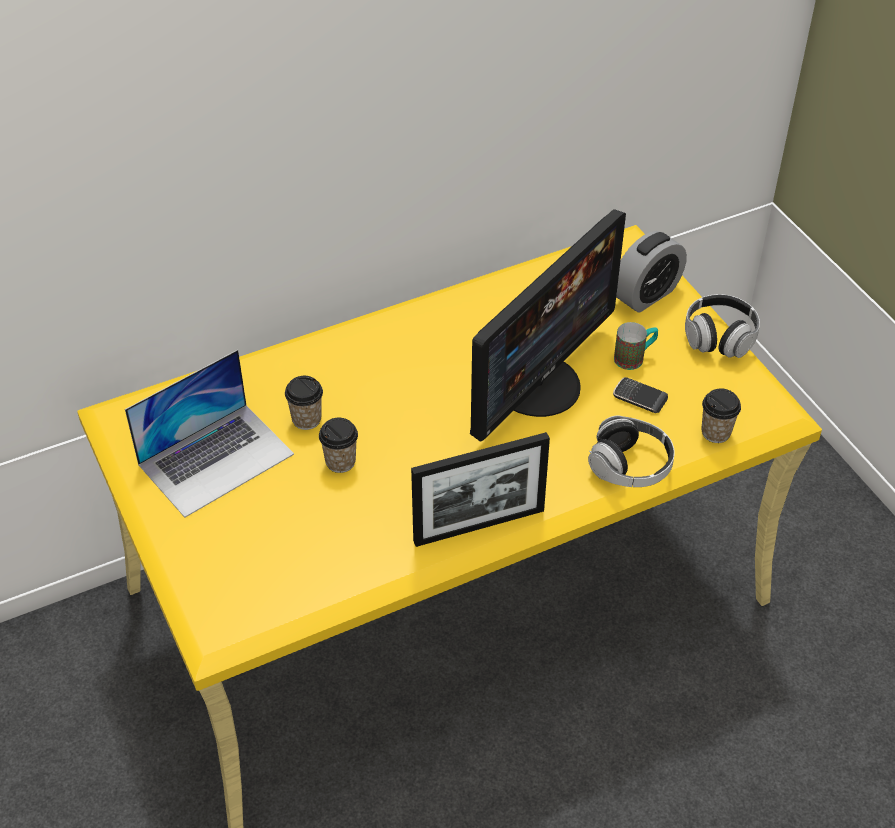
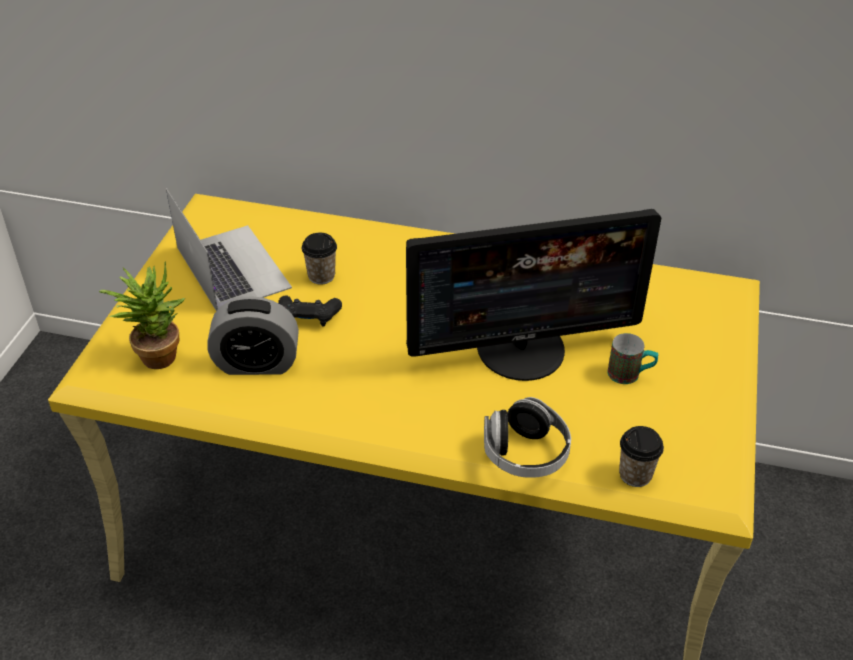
camera: 40 degrees right, 5 degrees down
(216, 459) = (232, 267): laptop -> laptop turned 120 degrees counterclockwise
(248, 576) = (156, 353): none -> potted plant
(340, 462) = (308, 317): cup -> black game controller
(479, 526) = (350, 421): picture frame -> none
(639, 397) = (598, 407): phone -> none
(646, 294) = (699, 334): alarm clock -> alarm clock (257, 364)
(719, 338) = (730, 403): headphones -> none

